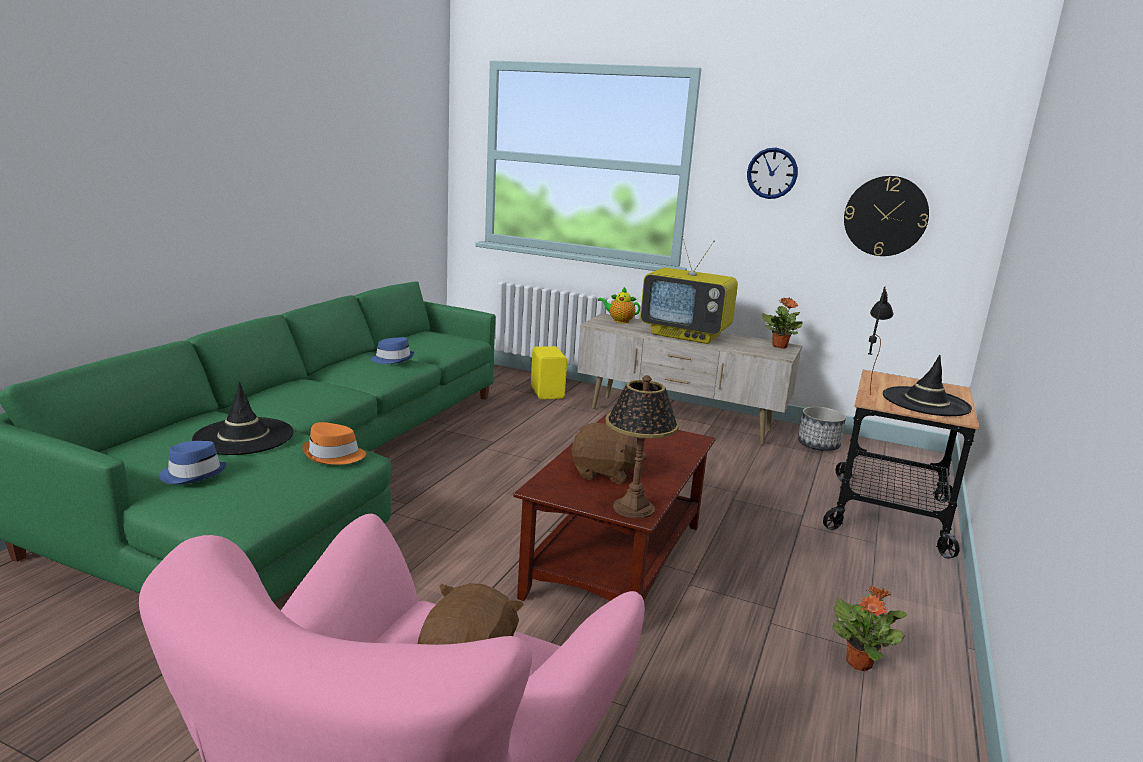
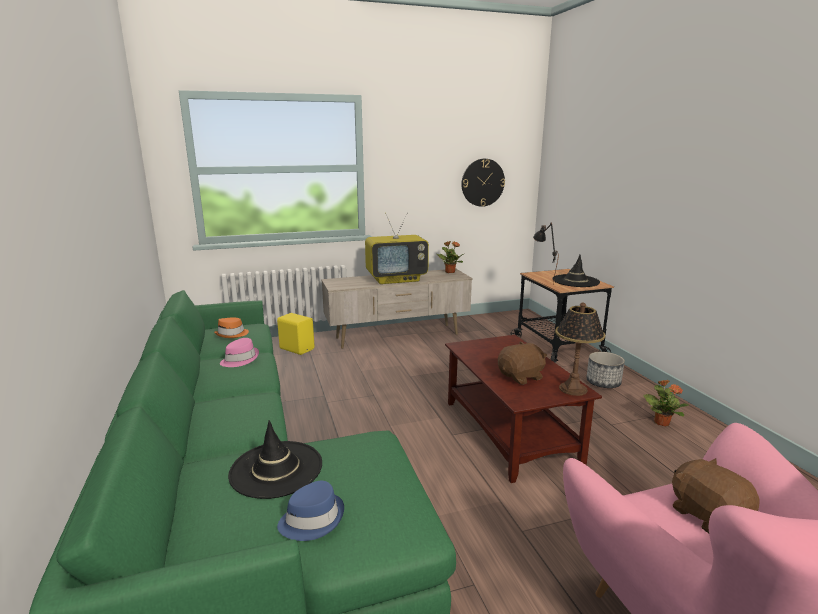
camera: 40 degrees left, 0 degrees up
(333, 455) = (368, 446): orange hat -> orange hat (232, 334)
(393, 359) = (240, 359): blue hat -> pink hat
(619, 321) = (344, 281): teapot -> none
(772, 173) = (417, 164): wall clock -> none
(818, 445) = (478, 325): planter -> planter (603, 382)

